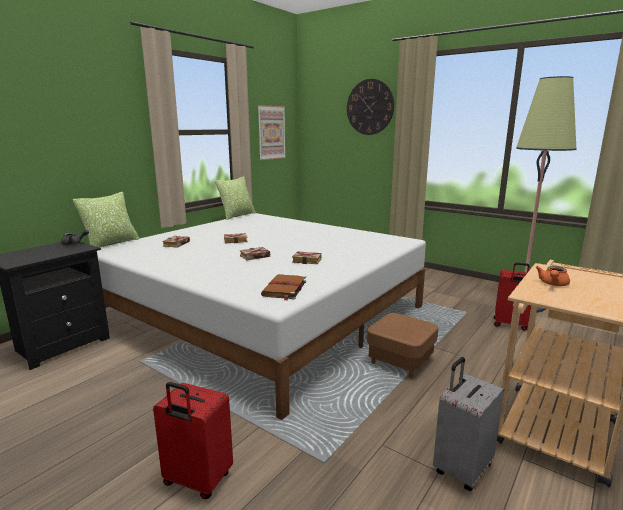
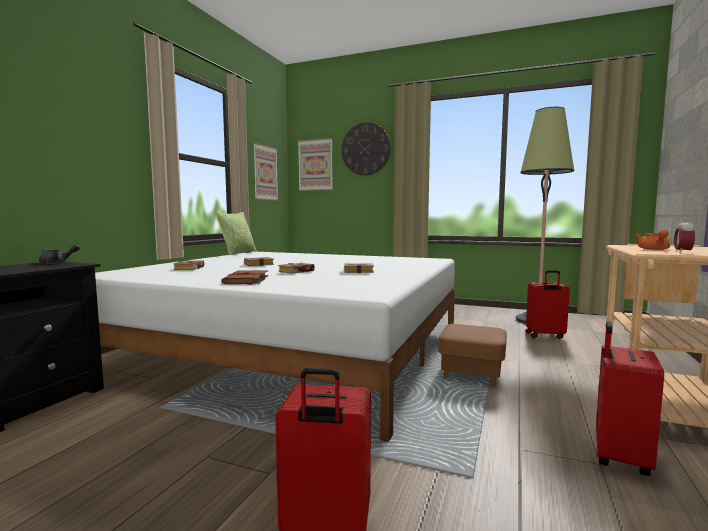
camera: 15 degrees left, 10 degrees down
(111, 244) = (101, 271): pillow -> none
(284, 289) = (363, 286): brown book -> brown book (246, 280)
(322, 121) = (315, 165): none -> picture
(461, 468) = (619, 457): grey suitcase -> red suitcase
(562, 298) = (683, 252): none -> alarm clock

